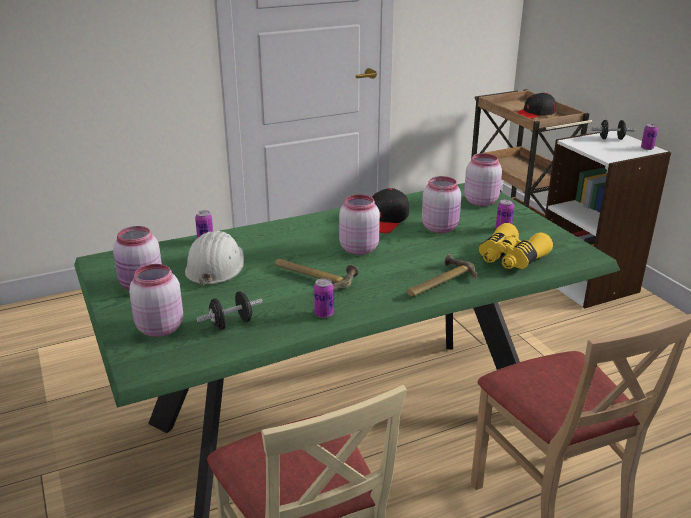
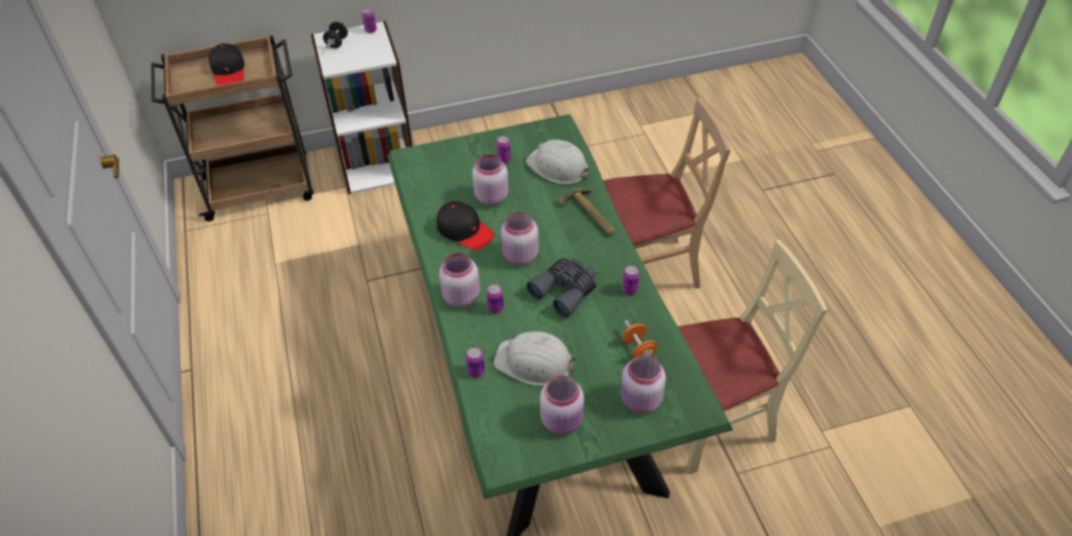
camera: 80 degrees left, 20 degrees up
(231, 324) = (638, 350): black dumbbell -> orange dumbbell
(284, 243) = (495, 308): none -> can
(314, 276) = (565, 290): hammer -> grey binoculars
(480, 201) = (442, 160): pink jar -> pink jar (460, 297)
(510, 259) = (558, 167): yellow binoculars -> white hard hat

